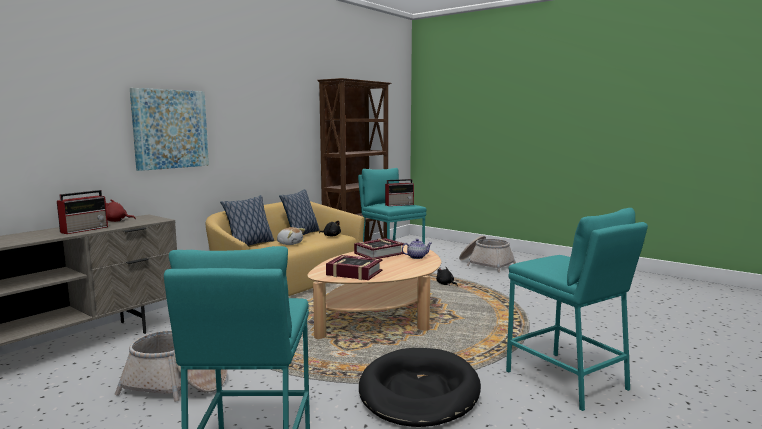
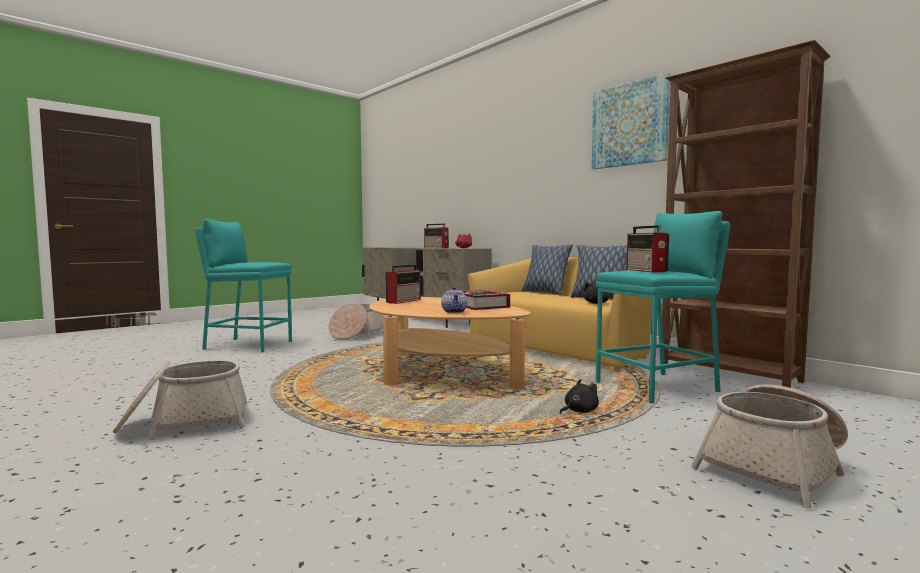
camera: 100 degrees right, 5 degrees down
(170, 129) = (515, 180): picture -> picture (629, 124)
(290, 243) = (549, 297): plush toy -> none
(354, 273) = (404, 301): book -> radio
(419, 392) = (263, 373): black dog bed -> none
(566, 380) = (185, 423): turquoise stool -> basket

